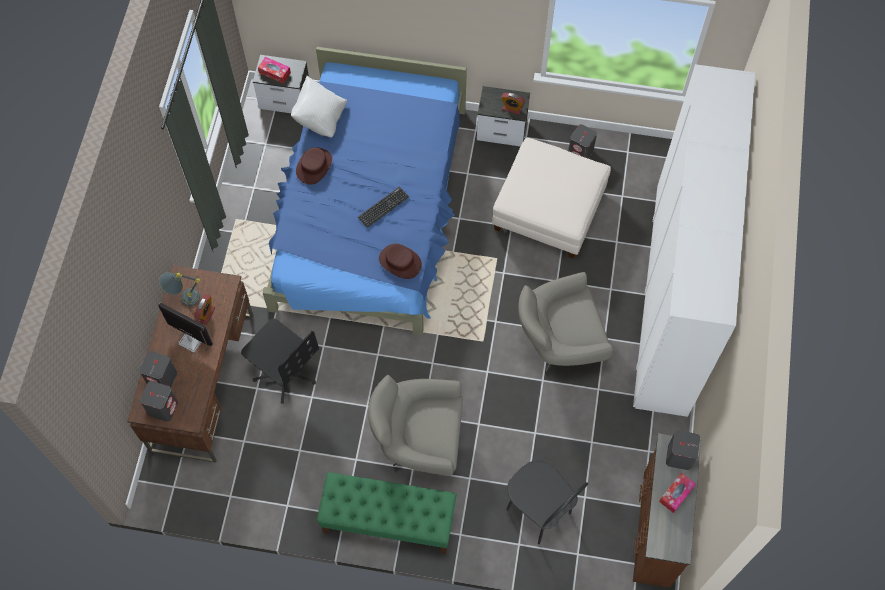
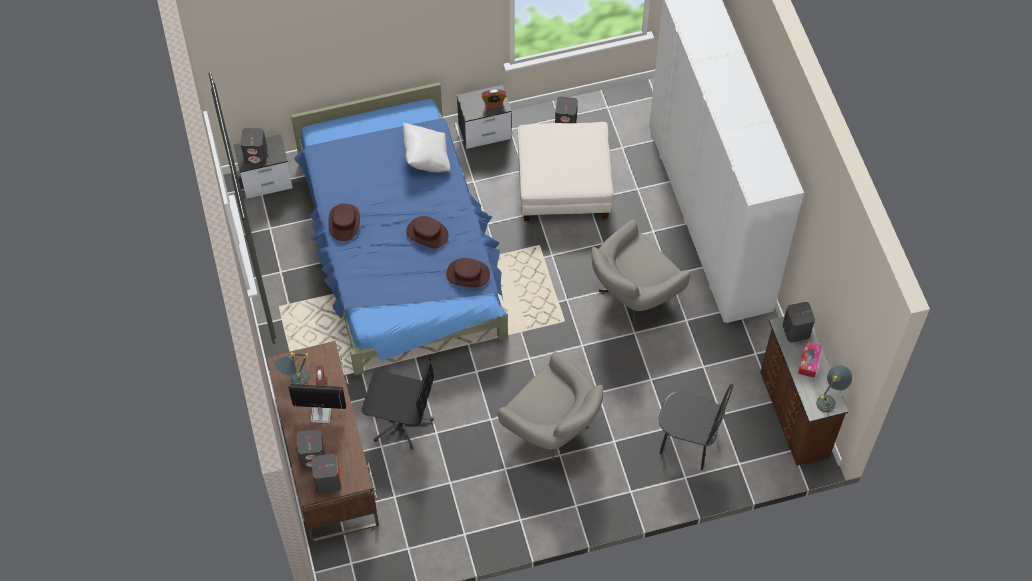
camera: 25 degrees left, 5 degrees down
(274, 73) = (256, 155): tissue box -> grey speaker
(320, 118) = (325, 178): white pillow -> white pillow (426, 158)
(383, 207) = (427, 233): keyboard -> brown hat
(388, 521) = (562, 508): green bench -> none
(419, 442) = (553, 430): grey armchair -> grey armchair turned 120 degrees counterclockwise
(678, 542) = (830, 399): none -> grey table lamp

